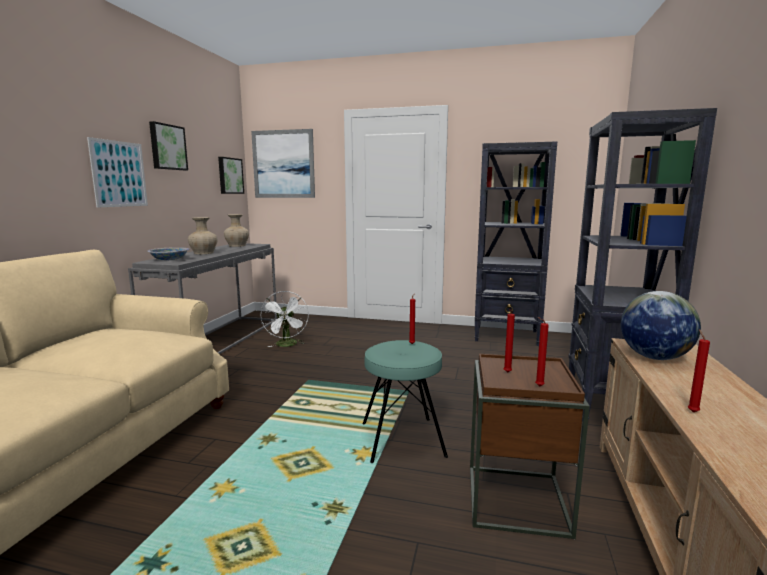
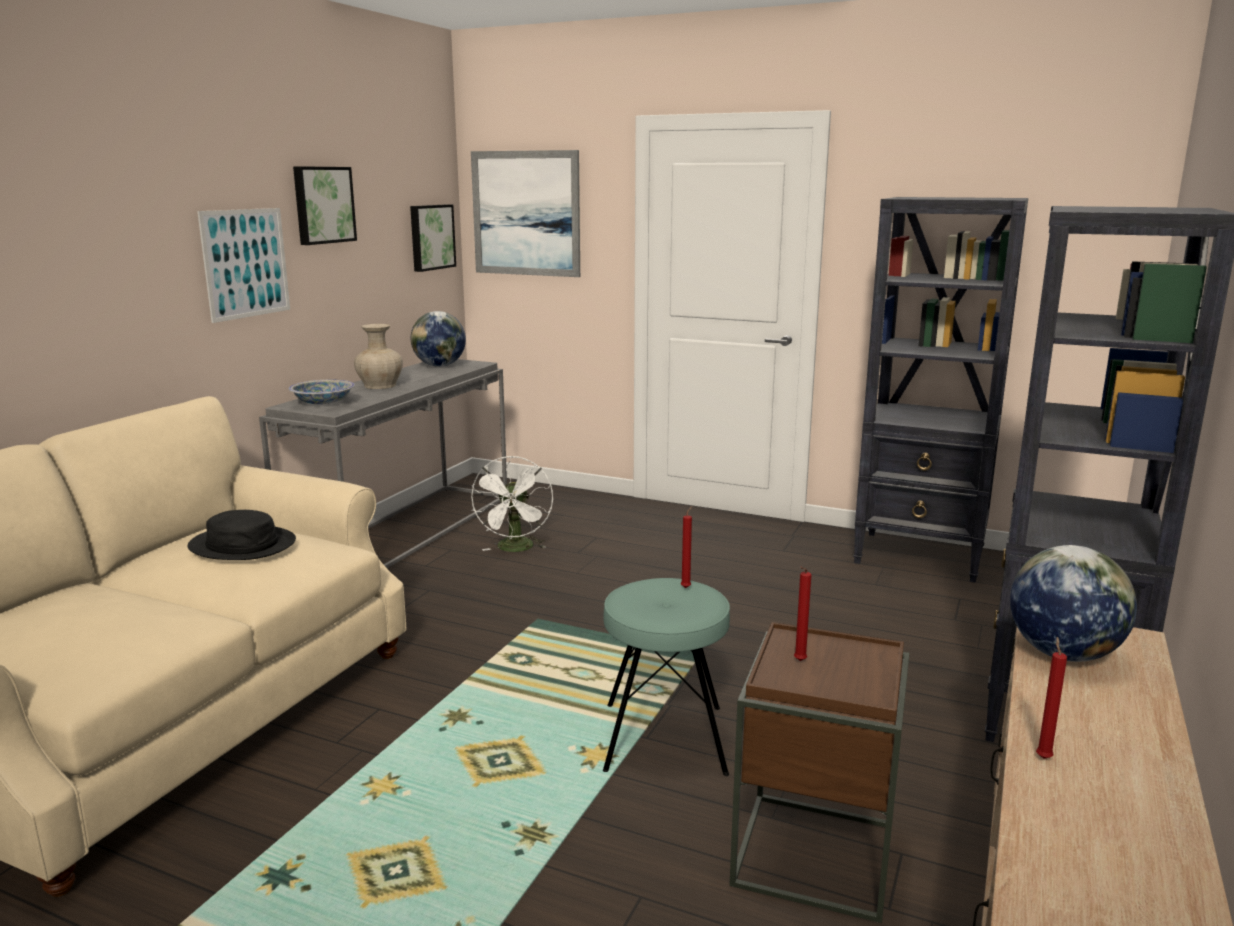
camera: 10 degrees right, 5 degrees up
(119, 336) = (243, 545): none -> black hat
(237, 245) = (439, 366): beige vase -> globe
(538, 386) = (833, 690): red candle -> none

